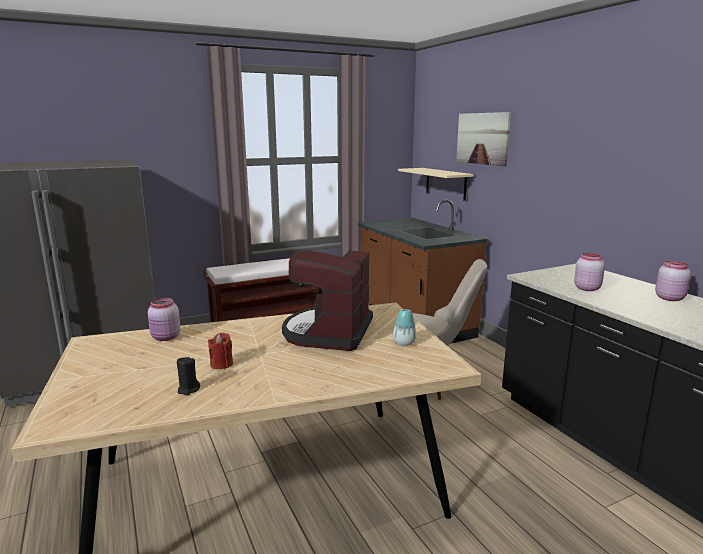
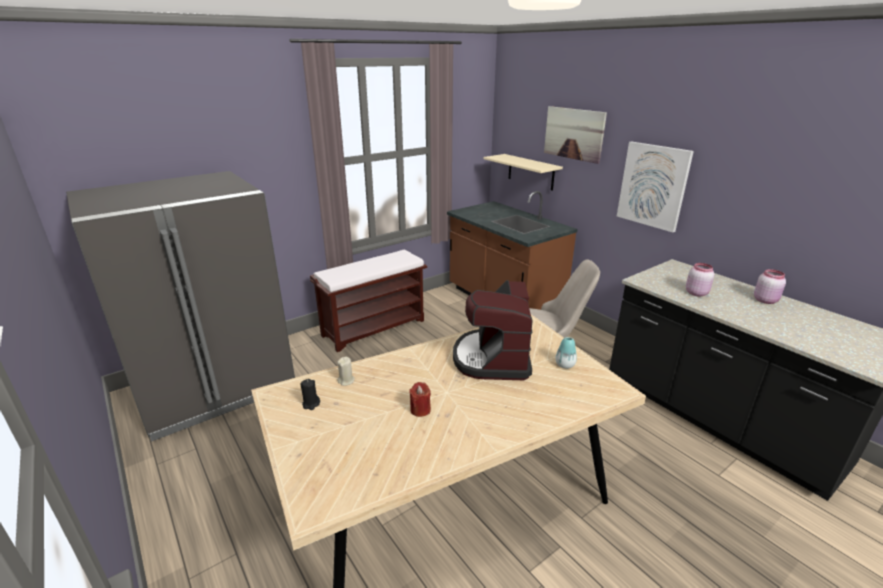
camera: 10 degrees left, 10 degrees up
(166, 337) = (346, 381): pink jar -> beige candle
(188, 389) = (409, 445): black candle -> black candle (311, 404)
(557, 183) = (653, 186): none -> picture

